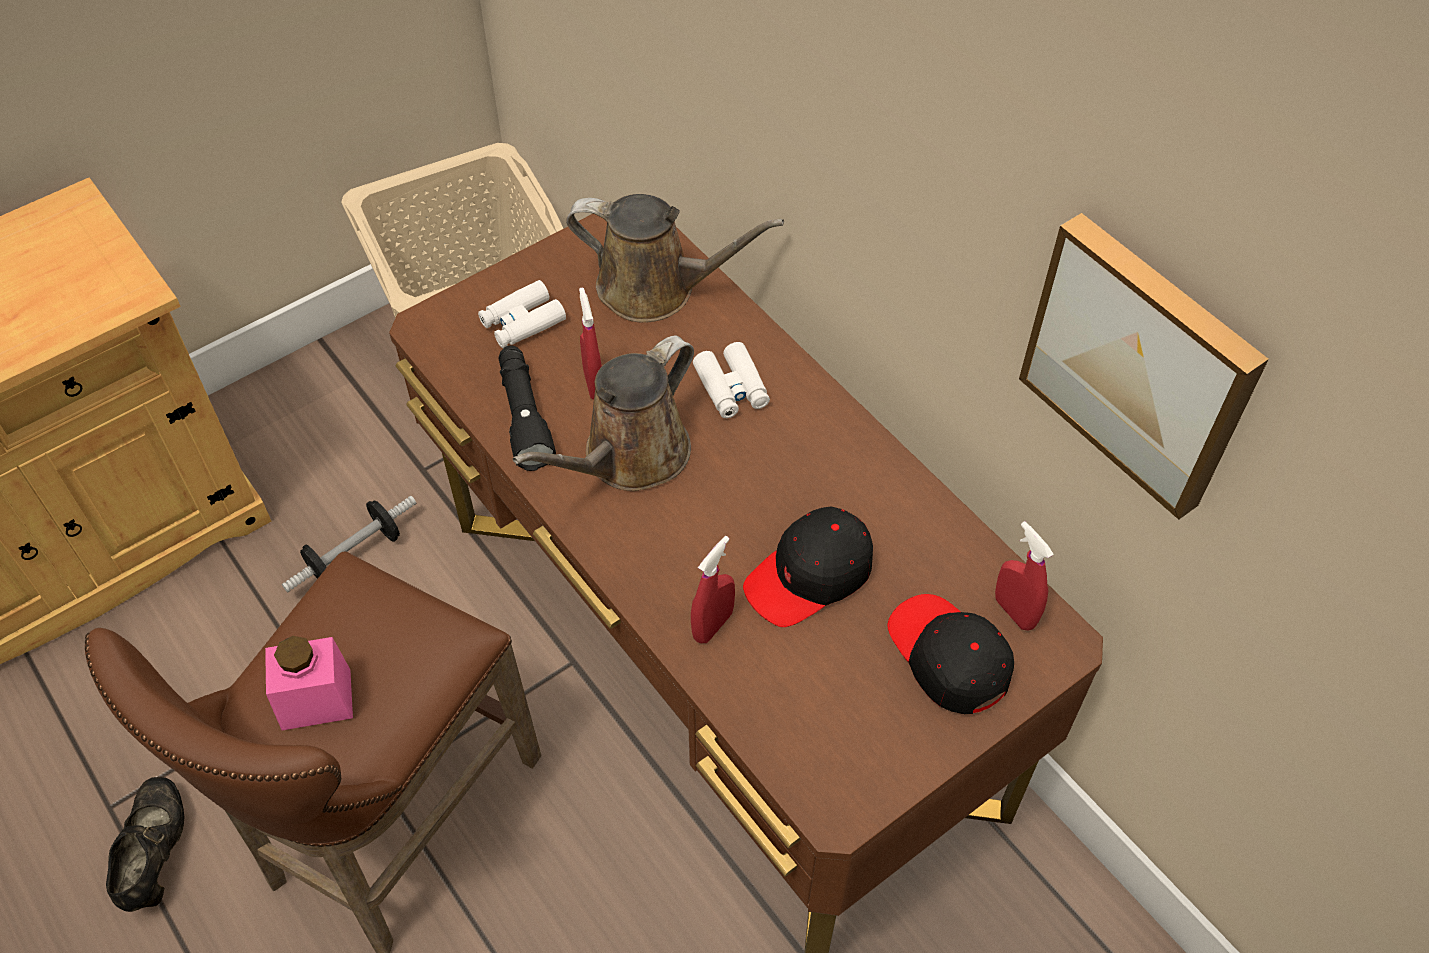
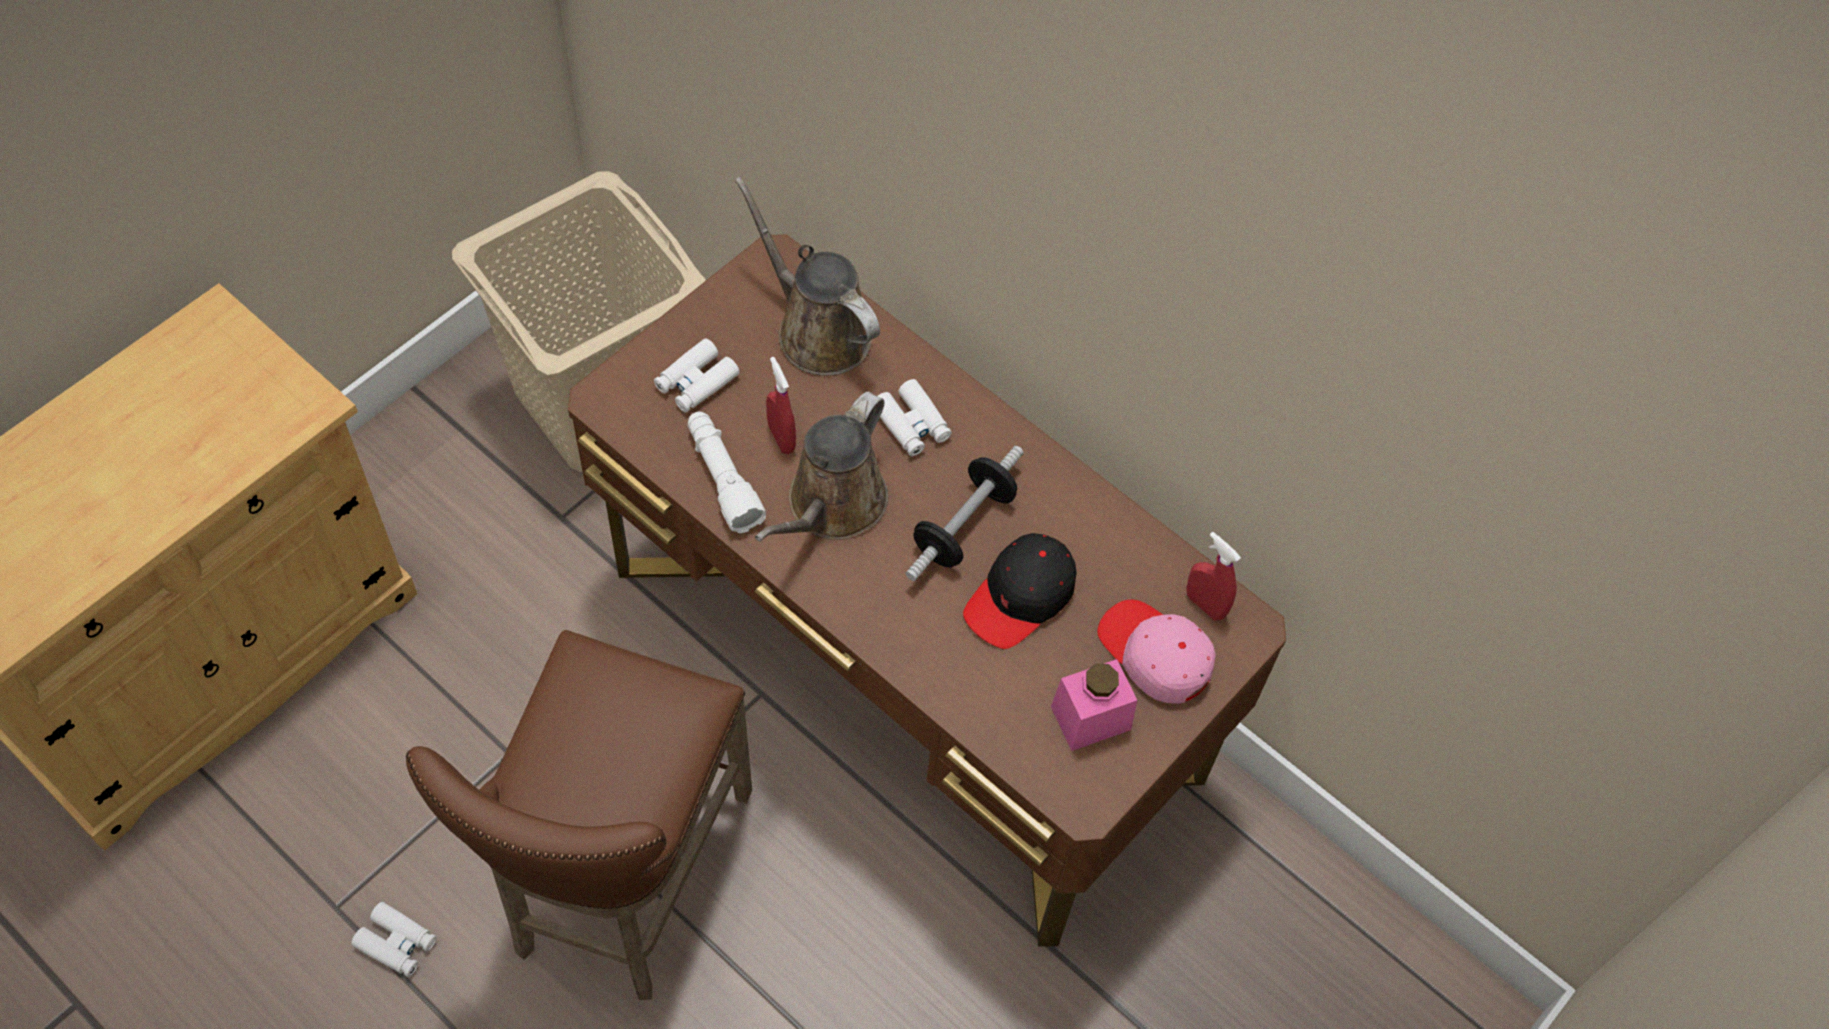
camera: 15 degrees left, 5 degrees up
(156, 853) = (396, 943): black shoe -> white binoculars
(316, 699) = (587, 776): pink jar -> pink jar (1090, 718)
(355, 555) = (514, 617): dumbbell -> dumbbell (963, 526)
(524, 415) = (722, 478): black flashlight -> white flashlight
(656, 288) = (817, 330): brown watering can -> brown watering can turned 135 degrees counterclockwise
(713, 625) = (944, 656): red spray bottle -> none
(948, 657) = (1155, 654): black cap -> pink cap
(1141, 363) = (1305, 401): picture -> none

